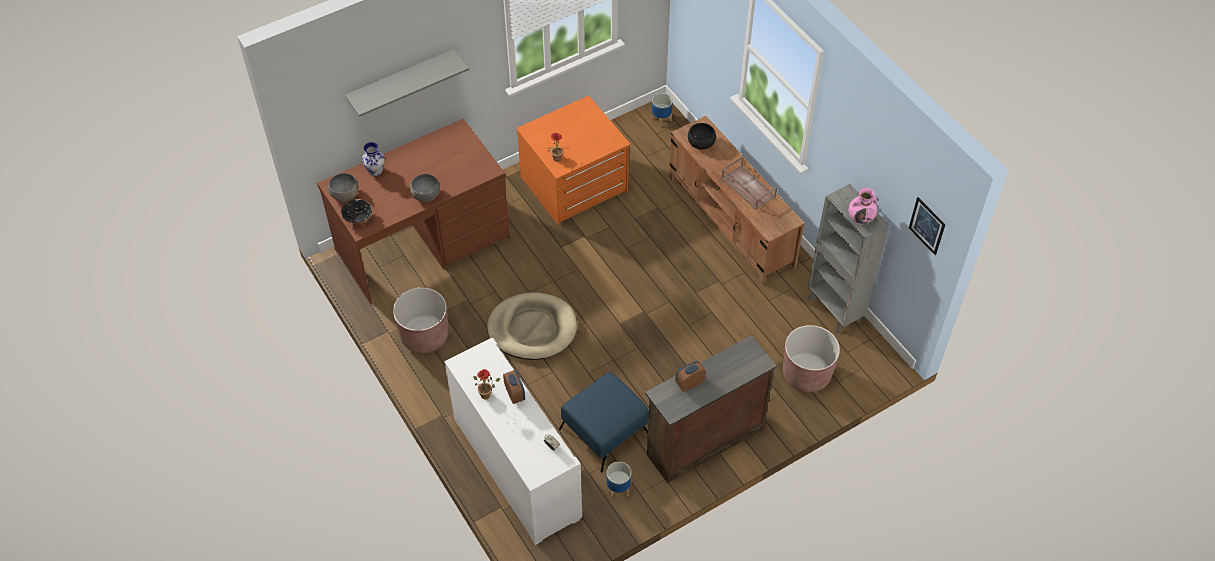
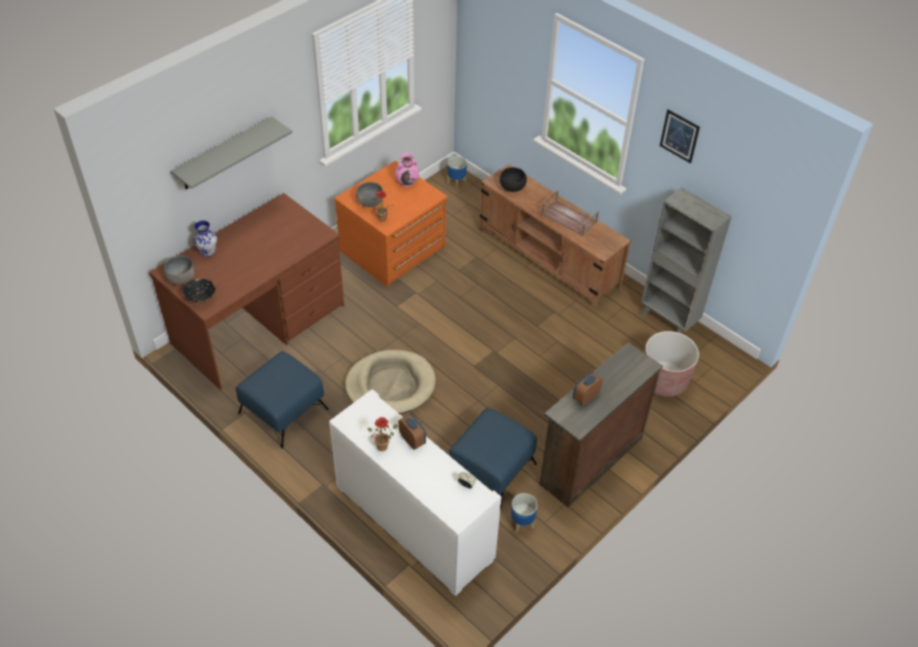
camera: 15 degrees left, 5 degrees down
(424, 336) = (284, 411): brown planter -> blue ottoman
(426, 195) = (265, 266): grey bowl -> grey bowl (370, 202)
(861, 218) = (704, 215): pink vase -> pink vase (407, 182)
(927, 225) = (776, 206): picture -> picture (679, 136)

